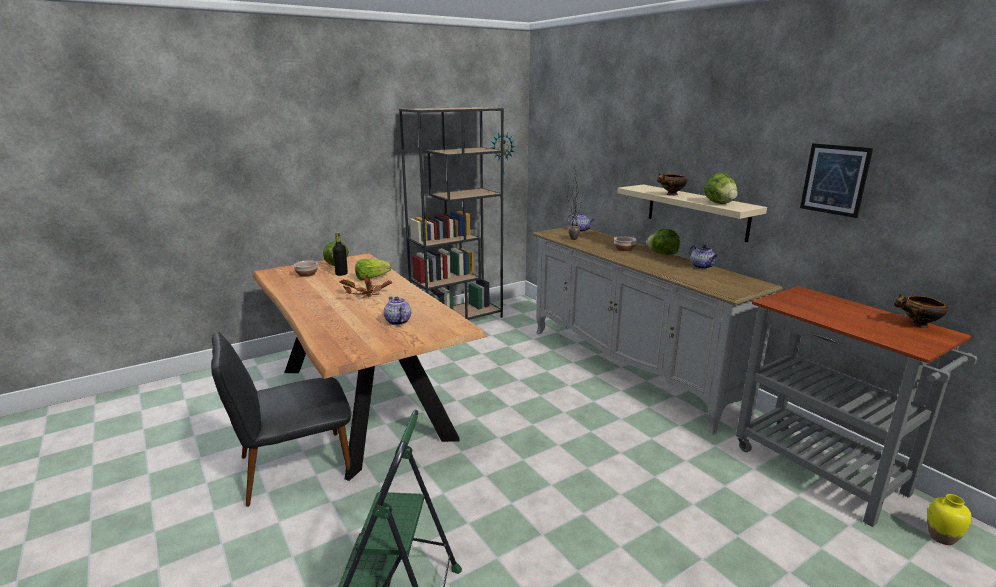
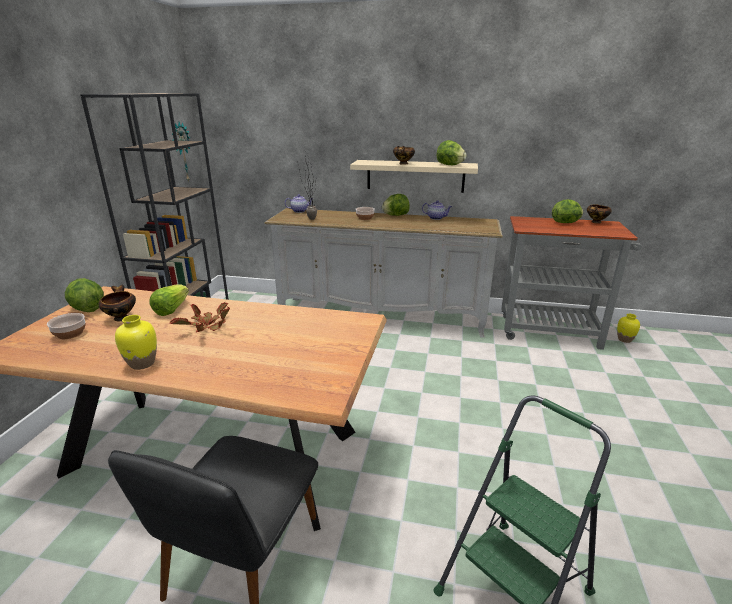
camera: 45 degrees left, 5 degrees up
(303, 301) = (142, 363): none -> yellow vase
(341, 274) = (121, 317): black bottle -> bowl
(397, 321) = (299, 338): teapot -> none
(834, 179) = (527, 136): picture -> none
(860, 312) = (566, 223): none -> lettuce

